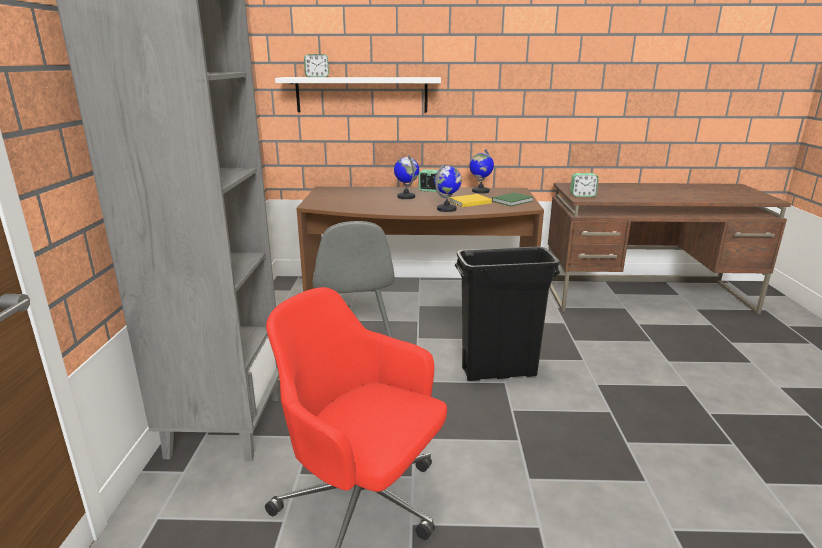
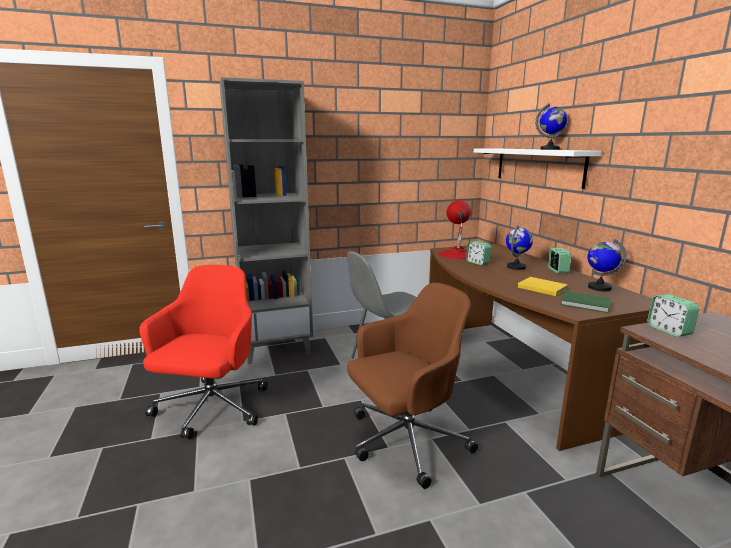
camera: 70 degrees right, 5 degrees down
(317, 77) = (506, 148): alarm clock -> alarm clock (477, 263)
(337, 203) = (458, 254): none -> red table lamp
(447, 209) = (499, 283): globe -> globe (550, 149)
(499, 372) = (405, 441): black trash can -> brown office chair

